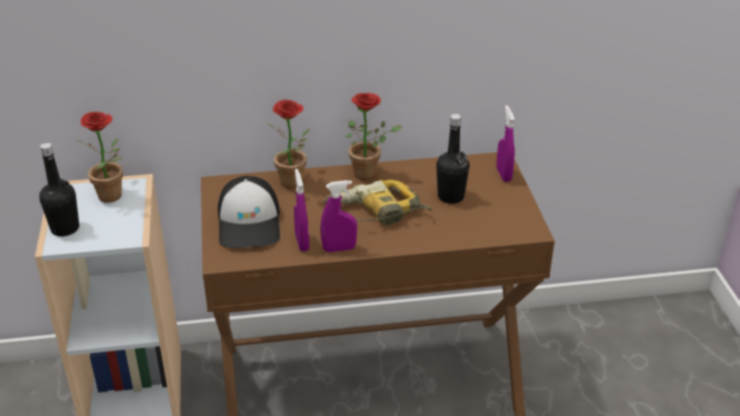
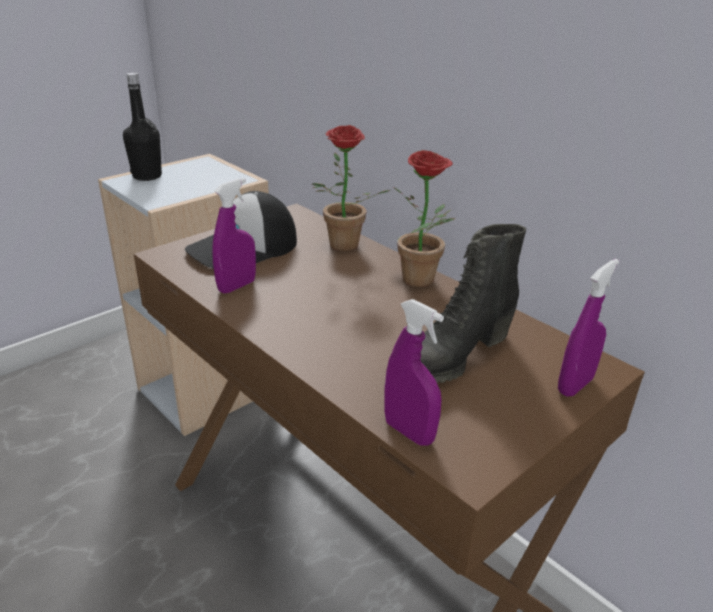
camera: 55 degrees right, 5 degrees down
(114, 197) = (213, 178): potted plant -> none
(339, 249) = (247, 312): purple spray bottle -> purple spray bottle (409, 432)
(376, 213) = (348, 312): power drill -> none
(450, 196) = (456, 356): black bottle -> black boot

